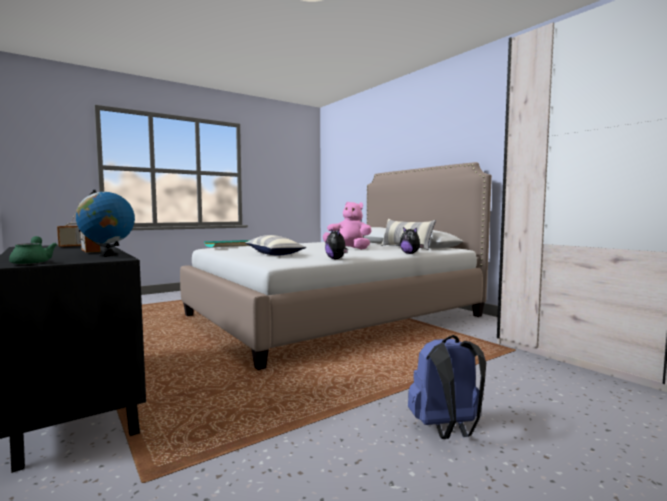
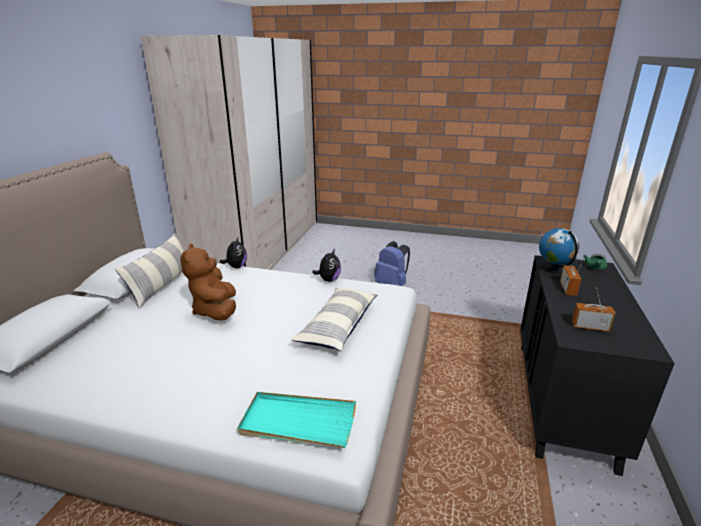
camera: 130 degrees left, 20 degrees up
(349, 249) = (216, 311): pink plush toy -> brown plush toy

